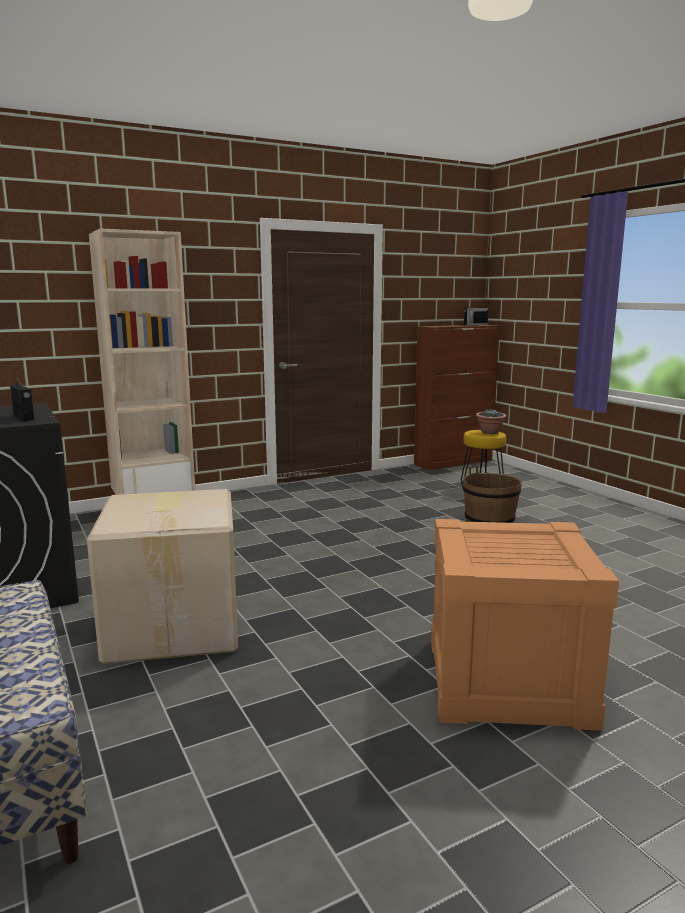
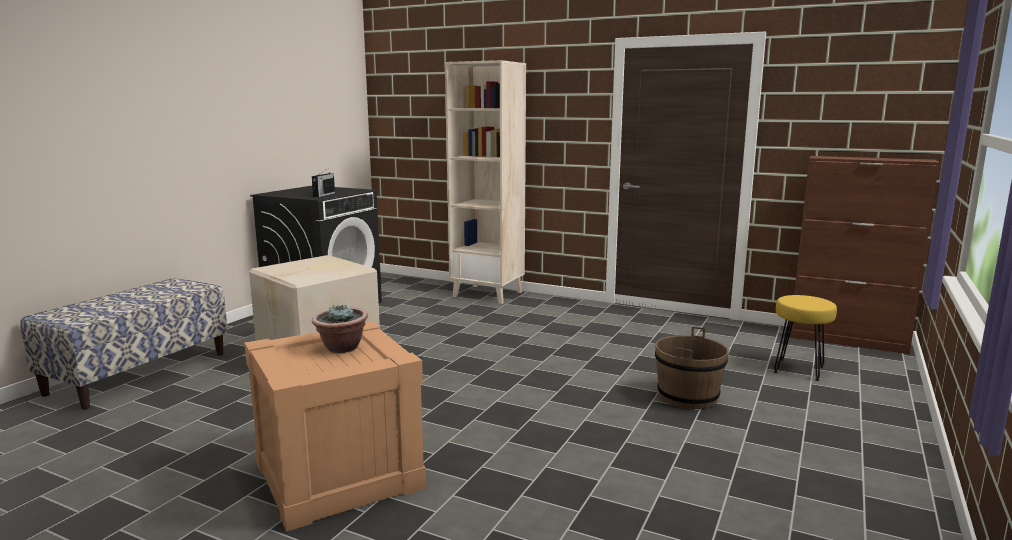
camera: 55 degrees right, 0 degrees up
(475, 324) = (911, 159): radio -> none
(490, 432) = (812, 302): potted plant -> potted plant (341, 348)

